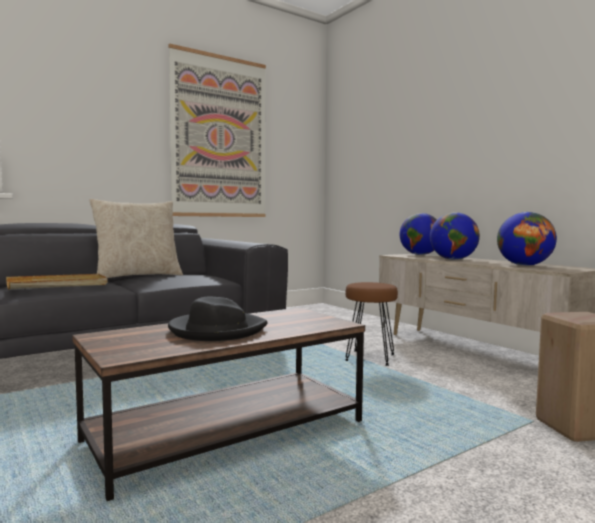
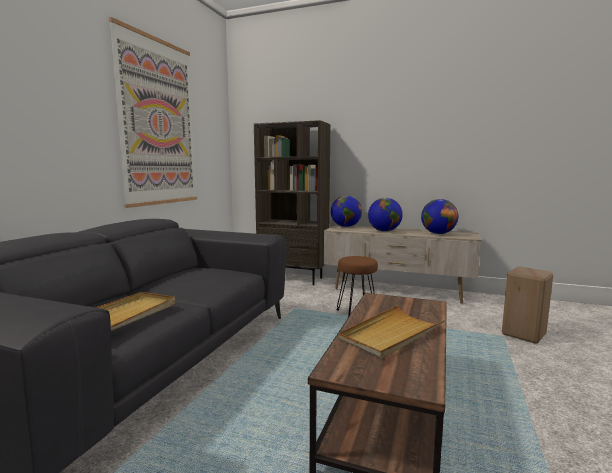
camera: 35 degrees left, 5 degrees up
(138, 276) = (155, 283): beige pillow -> none
(216, 330) = (391, 334): black hat -> beige tray
(365, 319) = (294, 278): none -> brown bookcase

